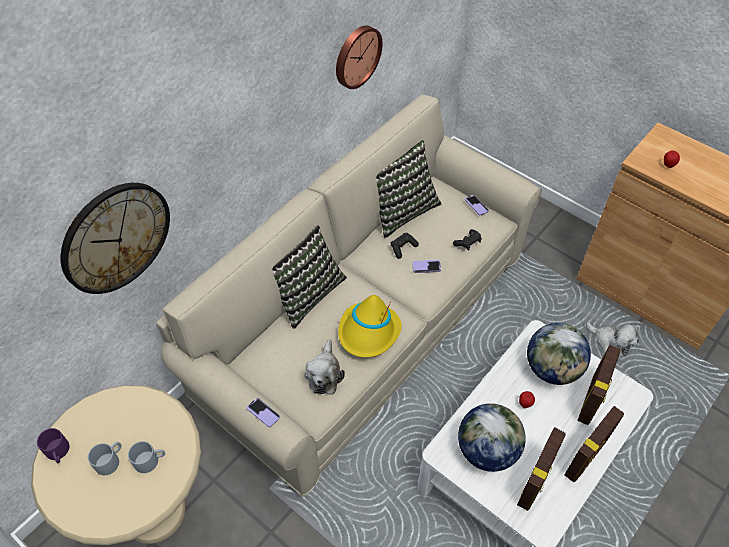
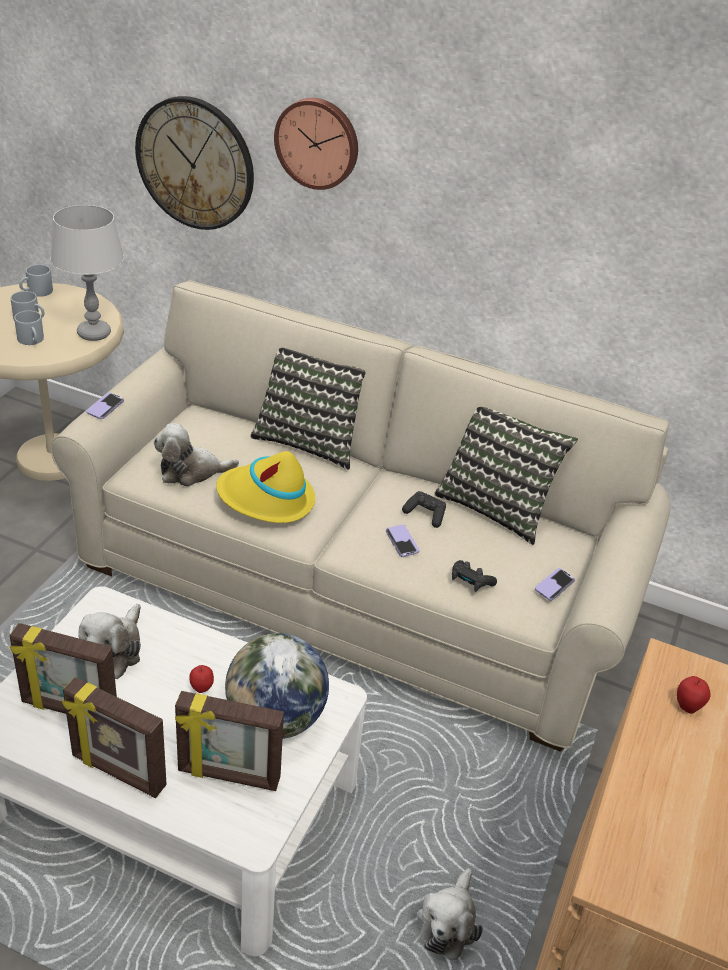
camera: 70 degrees right, 15 degrees down
(58, 452) = (36, 292): purple mug -> grey mug
(156, 408) = (94, 334): none -> grey table lamp
(356, 56) = (579, 256): wall clock -> wall clock (318, 142)
(486, 450) = (115, 650): globe -> plush toy

